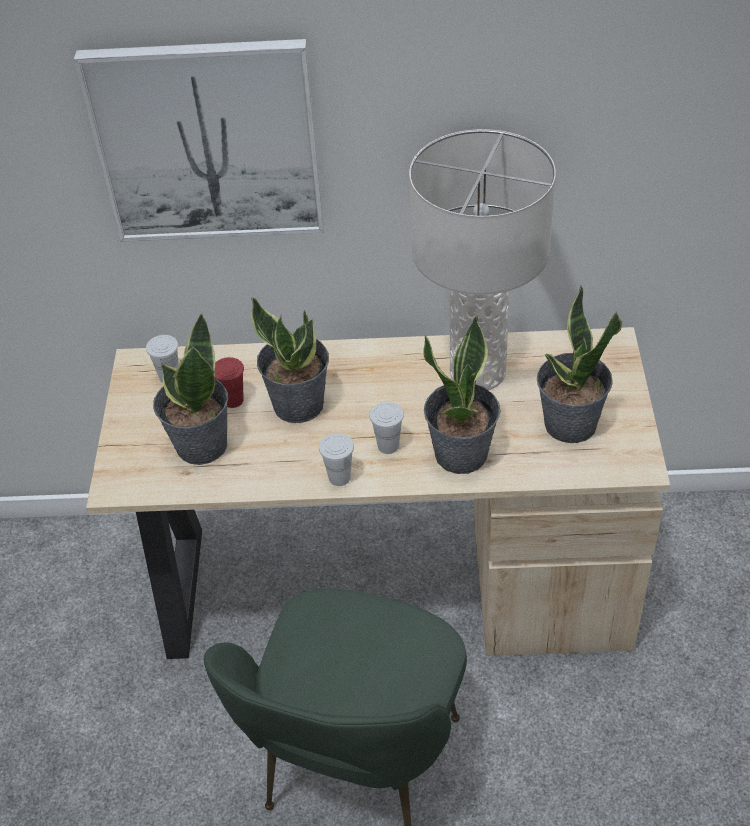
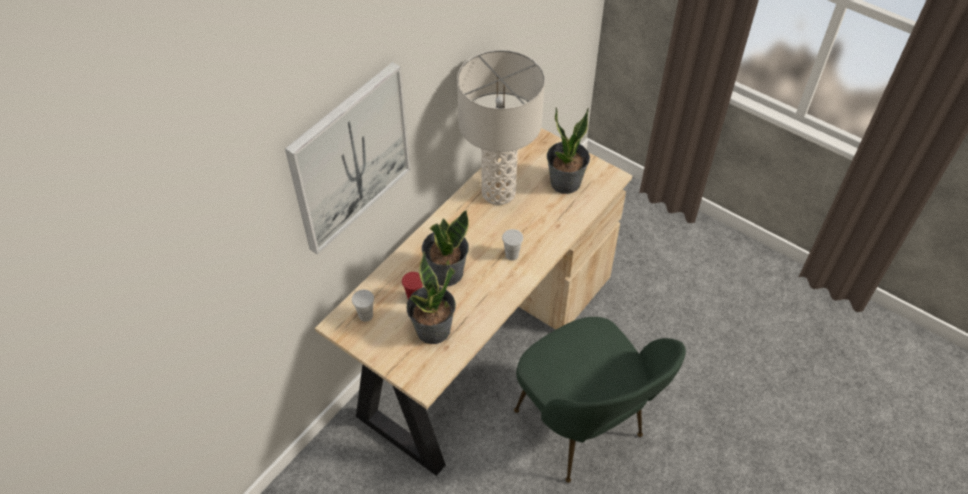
camera: 55 degrees left, 5 degrees up
(339, 477) = (513, 286): white cup -> none
(462, 454) = (545, 232): potted plant -> none

